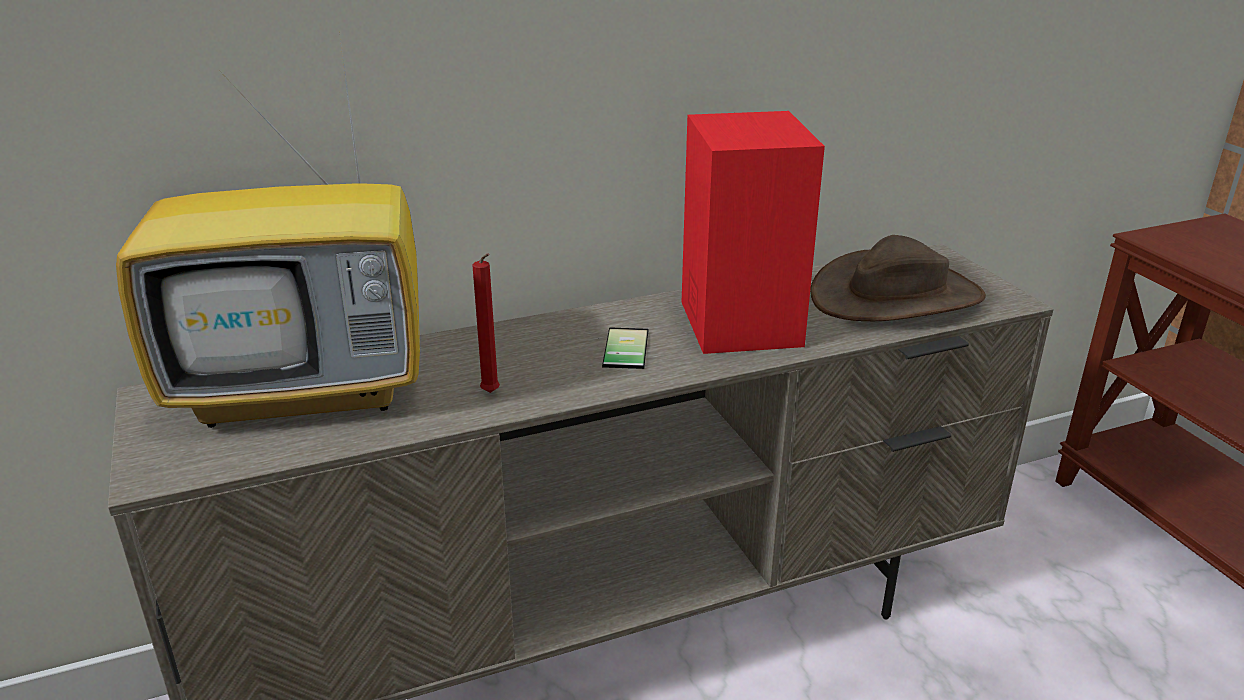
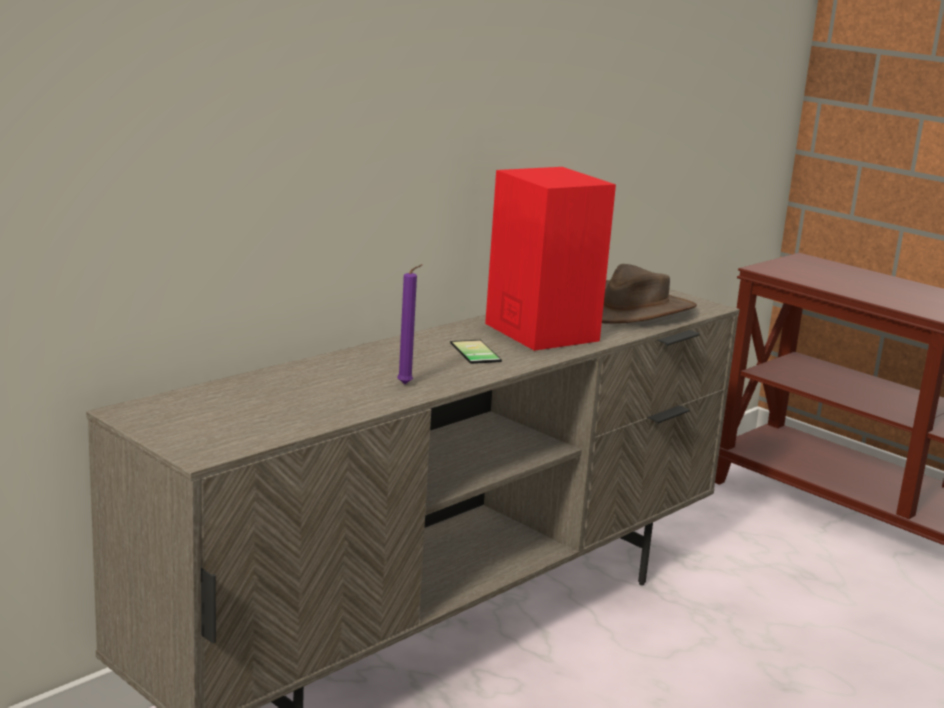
camera: 25 degrees left, 10 degrees down
(309, 389) = (258, 395): television -> none
(491, 394) = (407, 385): red candle -> purple candle

